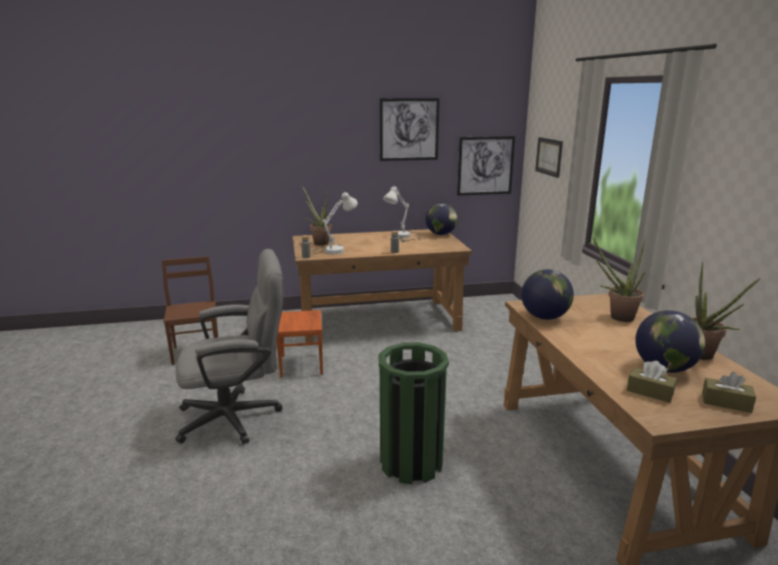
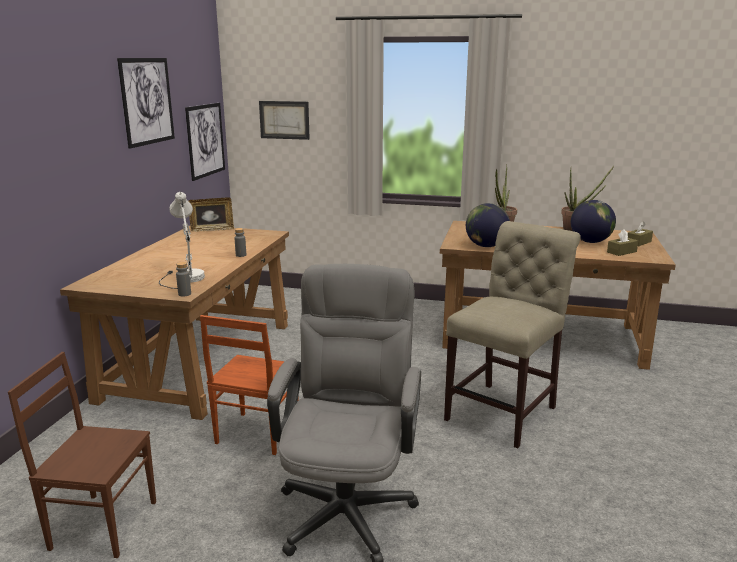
camera: 65 degrees left, 0 degrees up
(319, 242) = (131, 280): potted plant -> none
(404, 238) = (196, 244): white table lamp -> none
(411, 463) = (505, 411): green trash can -> beige chair
(441, 234) = (212, 229): globe -> picture frame

